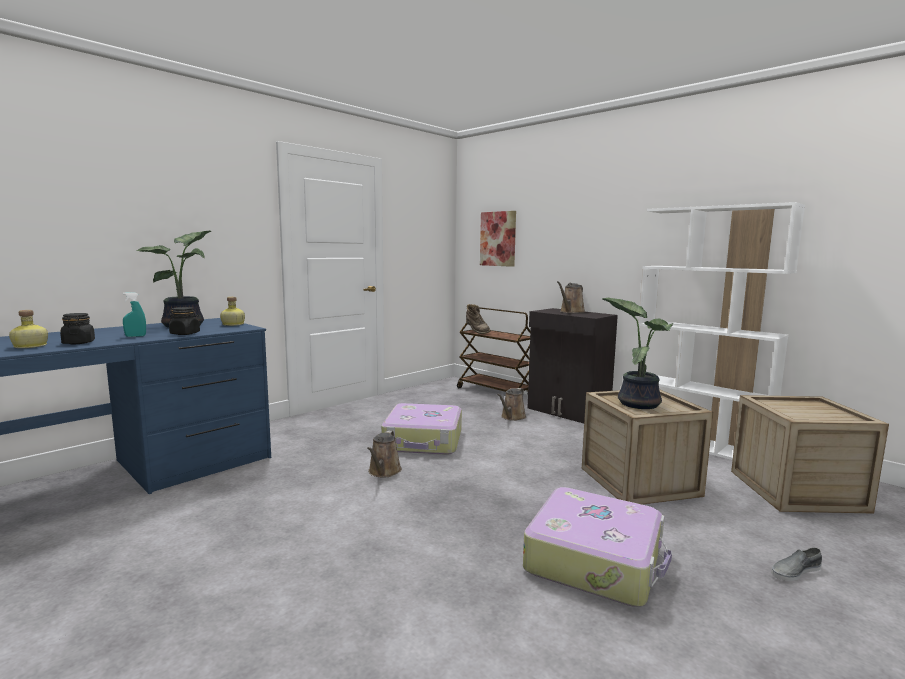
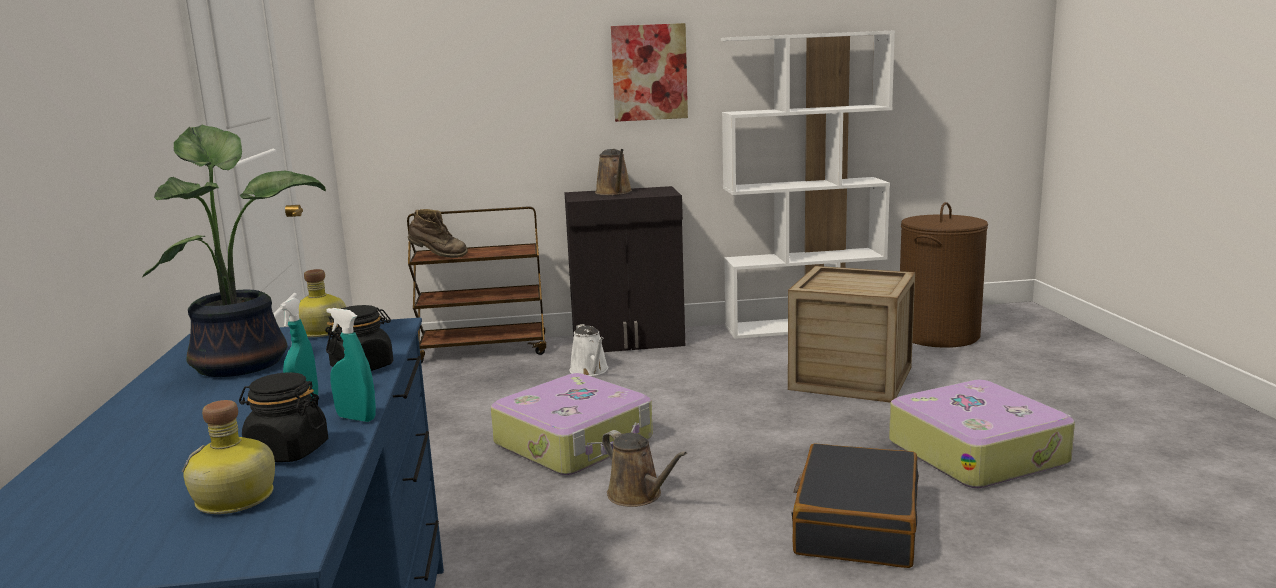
camera: 50 degrees left, 5 degrees up
(118, 342) = (356, 418): none -> turquoise spray bottle
(419, 540) = (855, 524): none -> black suitcase
(498, 239) = (434, 87): picture -> picture (649, 72)
(512, 417) = (590, 371): brown watering can -> white watering can
(637, 403) = (848, 285): potted plant -> none
(795, 571) = (1056, 390): grey shoe -> none
(796, 491) = (938, 335): crate -> brown laundry basket

